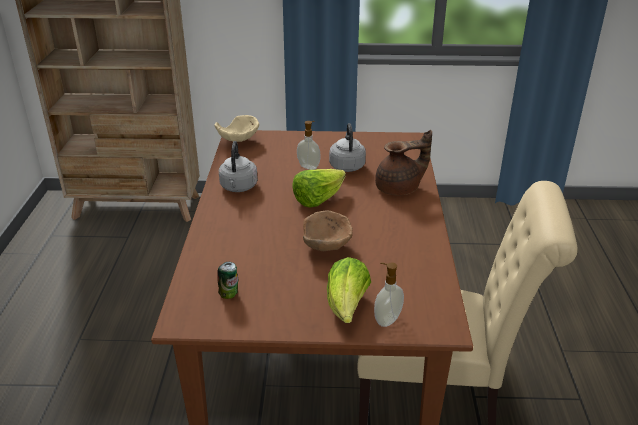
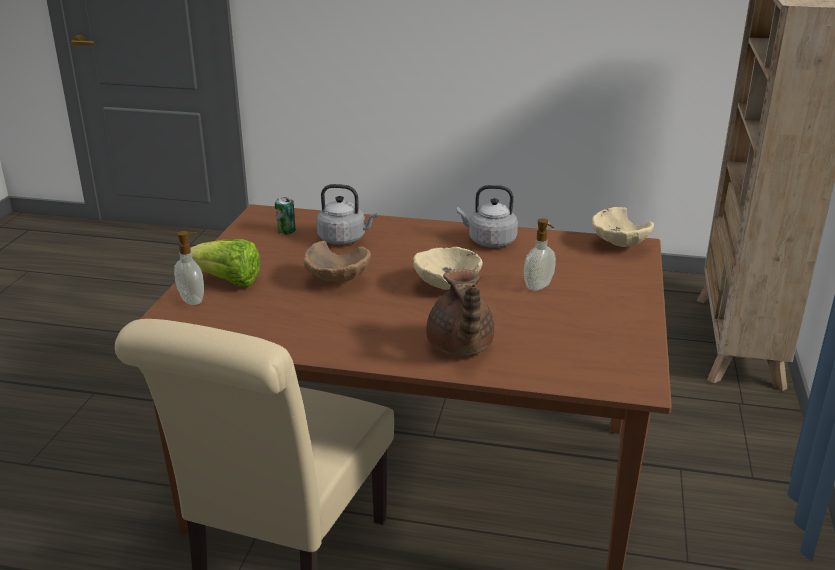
camera: 100 degrees right, 5 degrees down
(318, 199) = (446, 285): lettuce -> beige bowl
(347, 165) = (539, 314): grey kettle -> grey kettle (344, 239)

